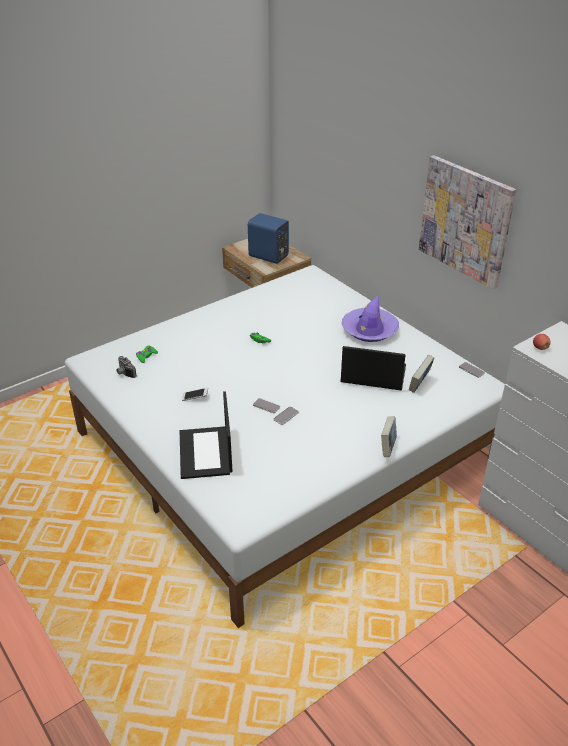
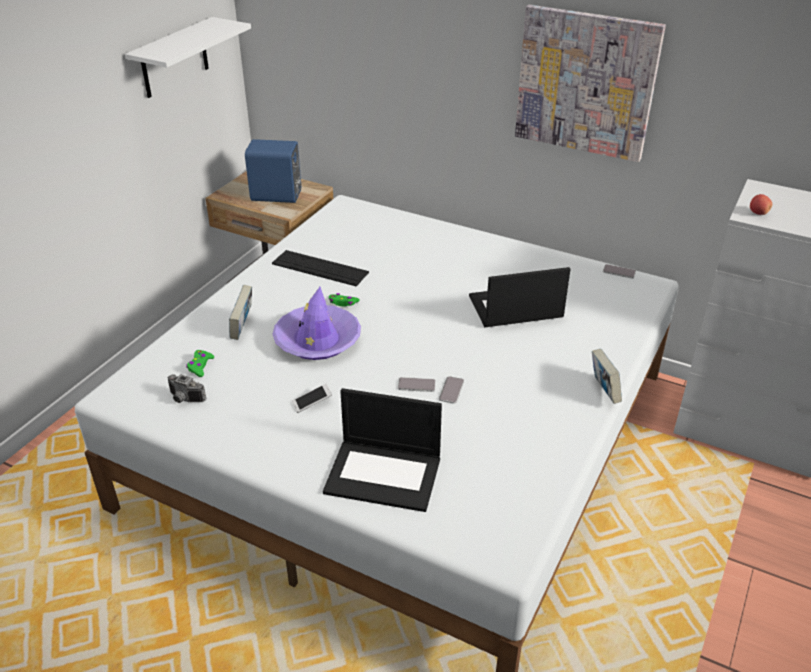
camera: 25 degrees left, 0 degrees up
(206, 453) = (384, 474): laptop -> laptop turned 45 degrees counterclockwise
(210, 149) = (174, 58): none -> white shelf
(262, 313) = (320, 268): none -> keyboard
(369, 330) = (469, 255): purple hat -> purple hat (317, 340)
(419, 385) = (577, 304): book -> book (243, 328)

